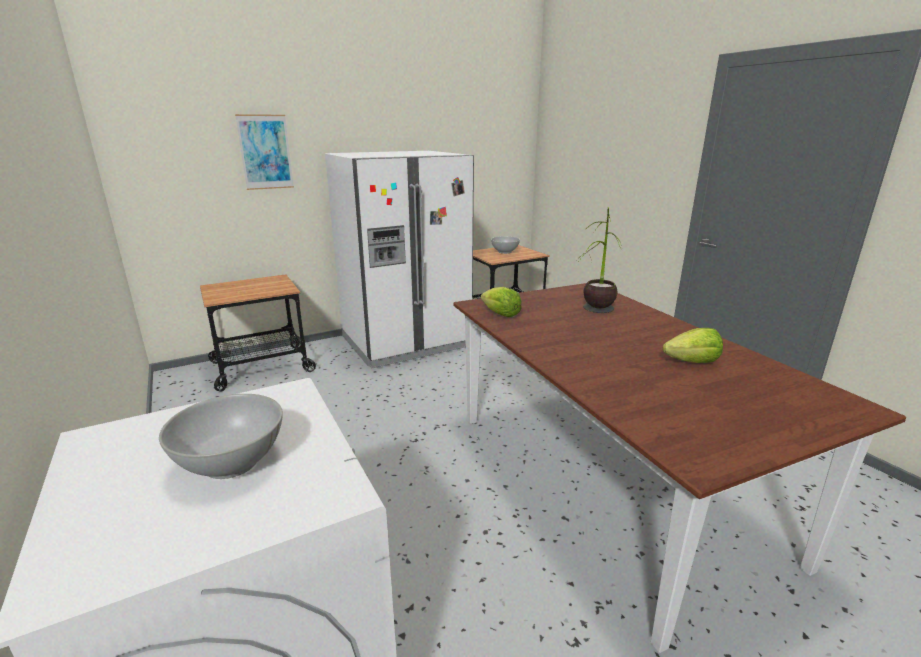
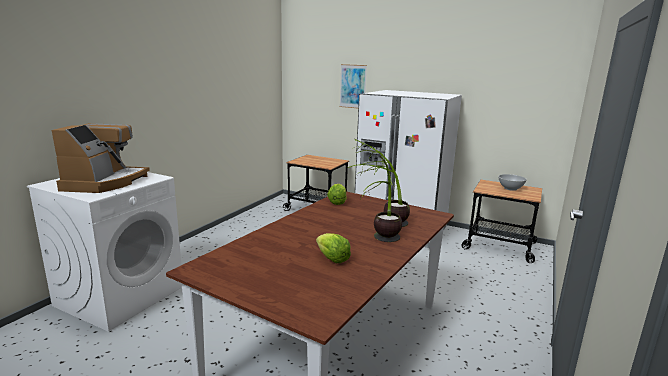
camera: 55 degrees right, 5 degrees down
(230, 463) = (105, 182): white bowl -> coffee machine
(655, 328) = (382, 242): none -> potted plant

